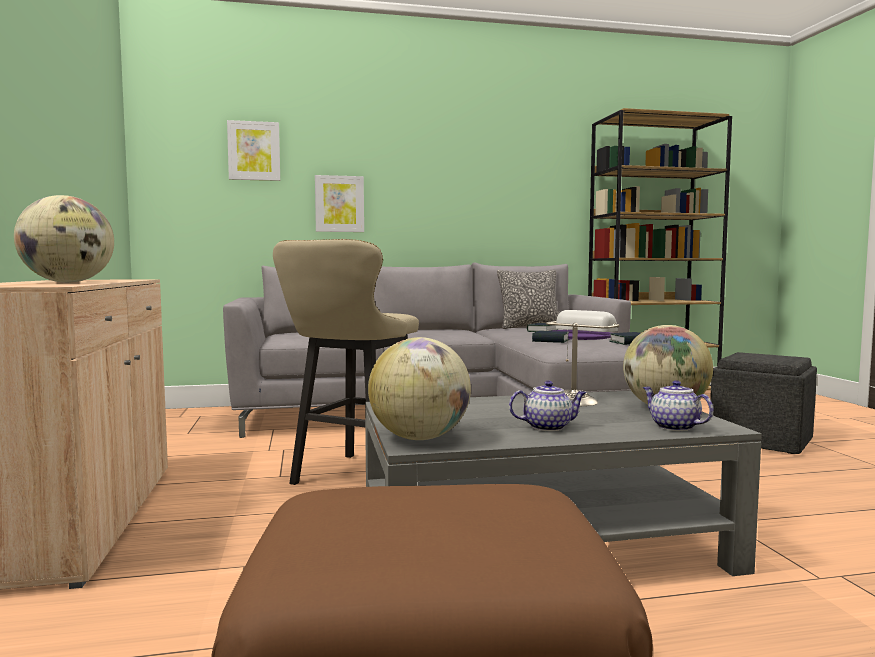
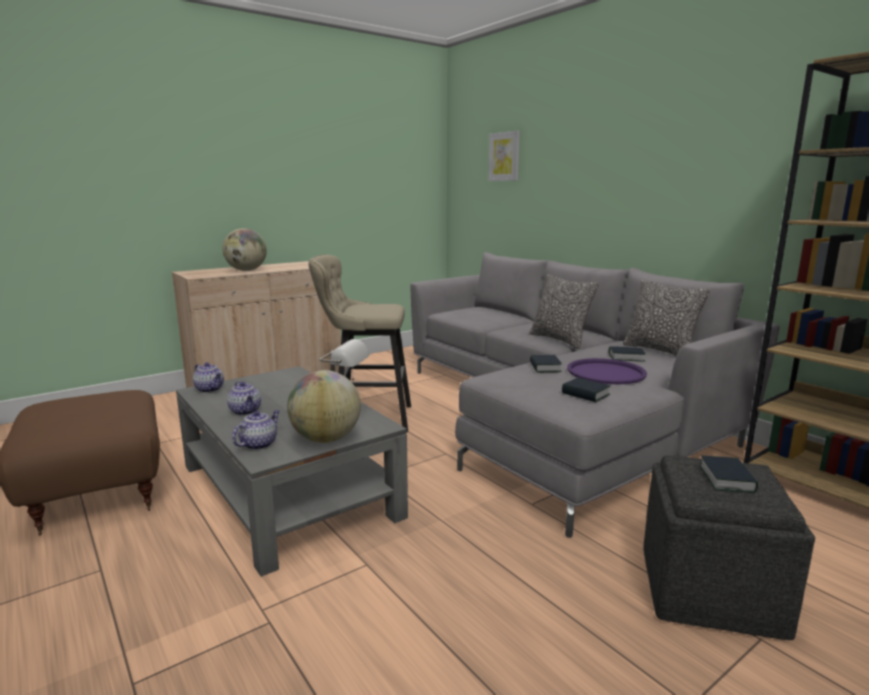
camera: 65 degrees right, 10 degrees up
(339, 204) = (553, 200): picture -> none
(420, 438) = (210, 389): globe -> teapot
(462, 334) = (560, 340): none -> pillow
(763, 356) = (726, 479): none -> book

